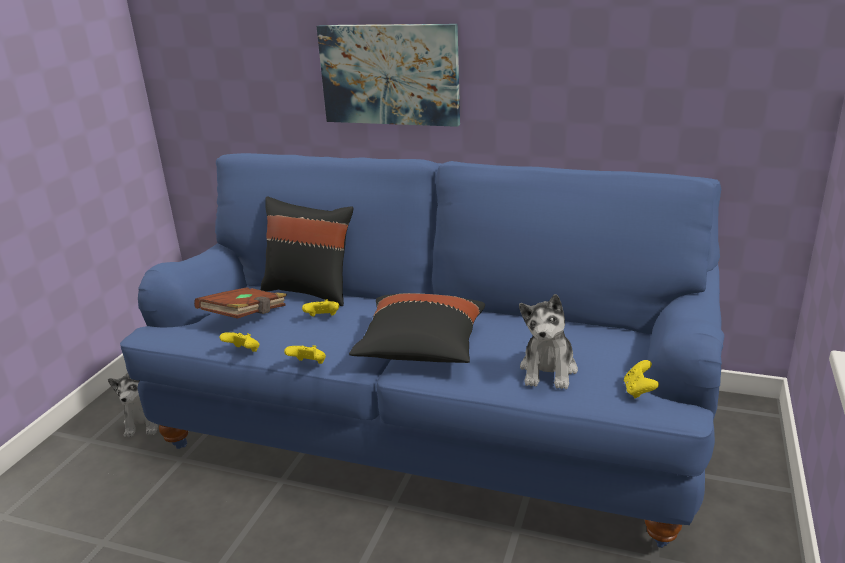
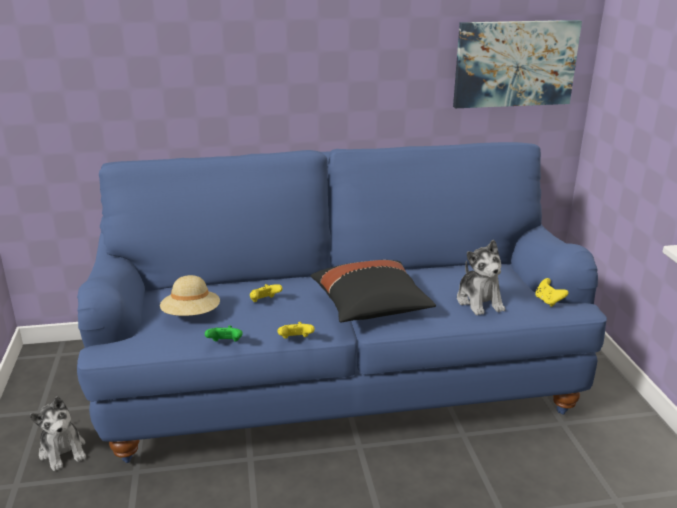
camera: 30 degrees left, 0 degrees up
(243, 352) = (225, 344): yellow game controller -> green game controller
(246, 317) = (191, 315): brown book -> beige hat
(310, 291) = (224, 282): black pillow -> none
(390, 74) = (253, 77): picture -> picture (515, 63)

